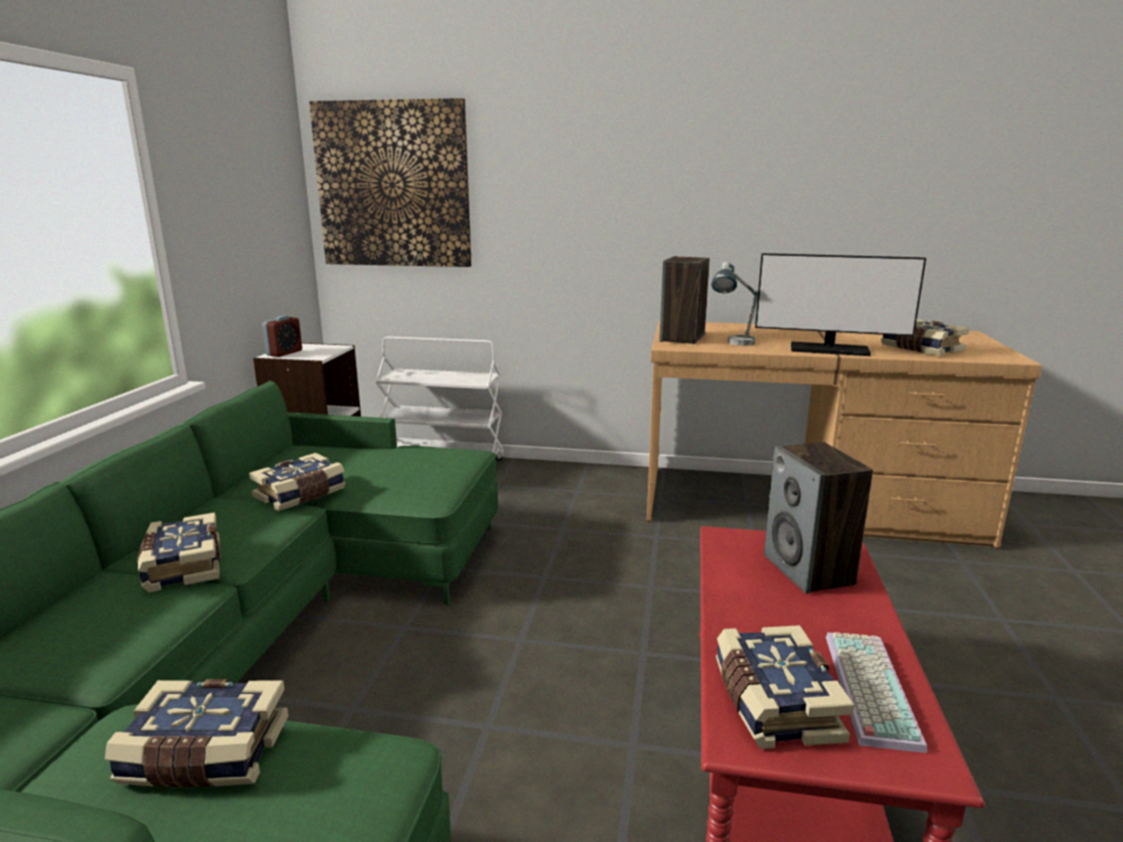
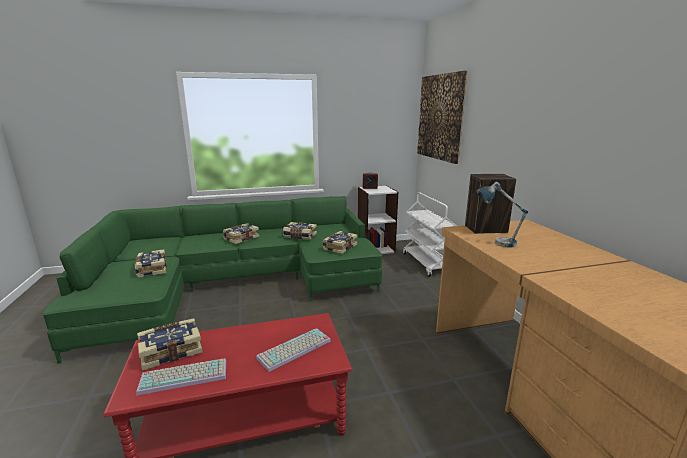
camera: 65 degrees right, 0 degrees up
(809, 570) = (294, 350): speaker -> keyboard
(829, 350) = (539, 270): monitor -> none
(920, 349) = (628, 307): book -> book (339, 247)

